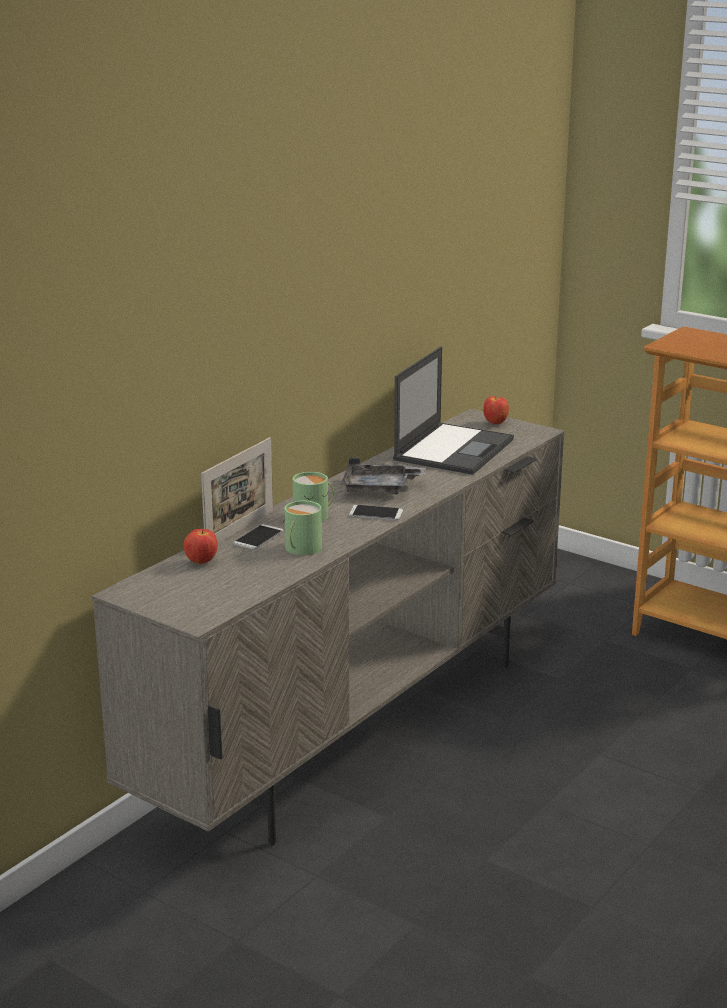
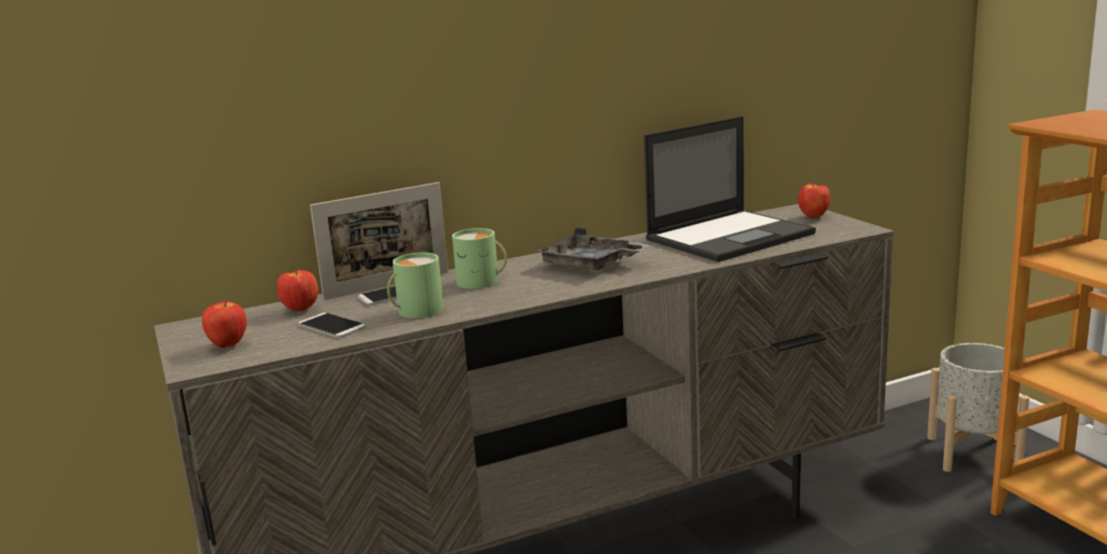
camera: 30 degrees right, 5 degrees down
(194, 600) = (228, 345): none -> apple
(375, 513) = (550, 287): phone -> phone (332, 326)
(593, 593) = (972, 453): none -> grey planter

